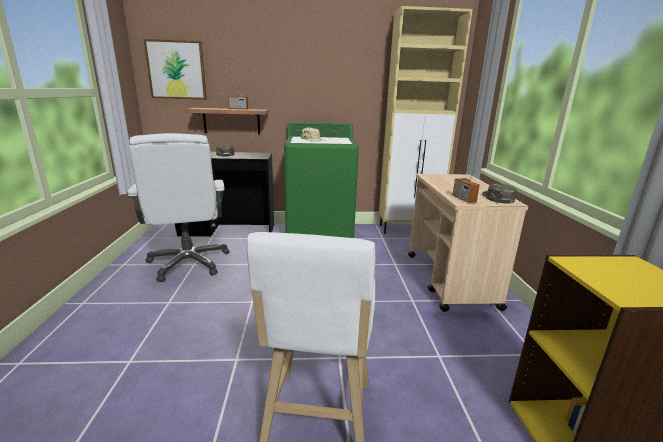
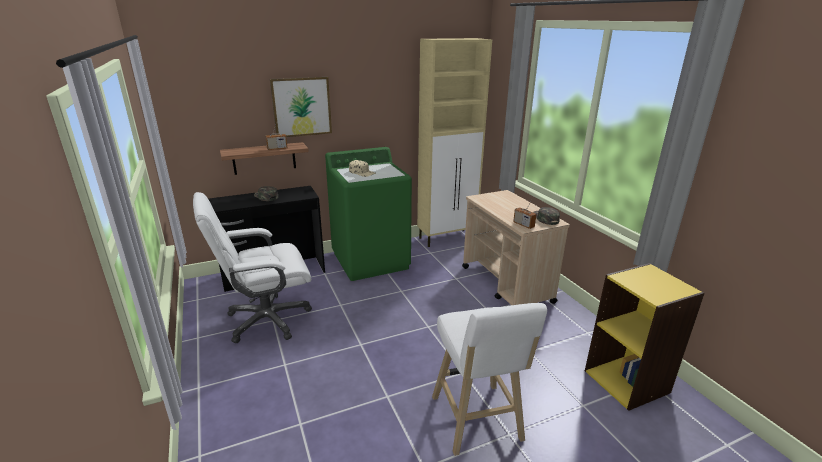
camera: 20 degrees left, 5 degrees up
(176, 70) = (197, 111): picture -> picture (301, 107)
(189, 263) = (267, 320): white office chair -> white office chair turned 105 degrees clockwise

